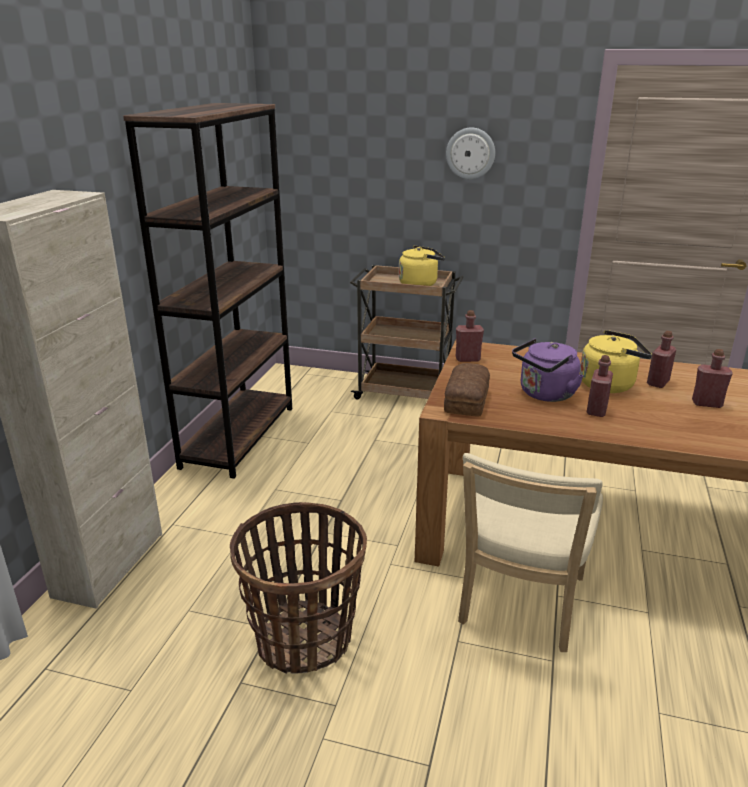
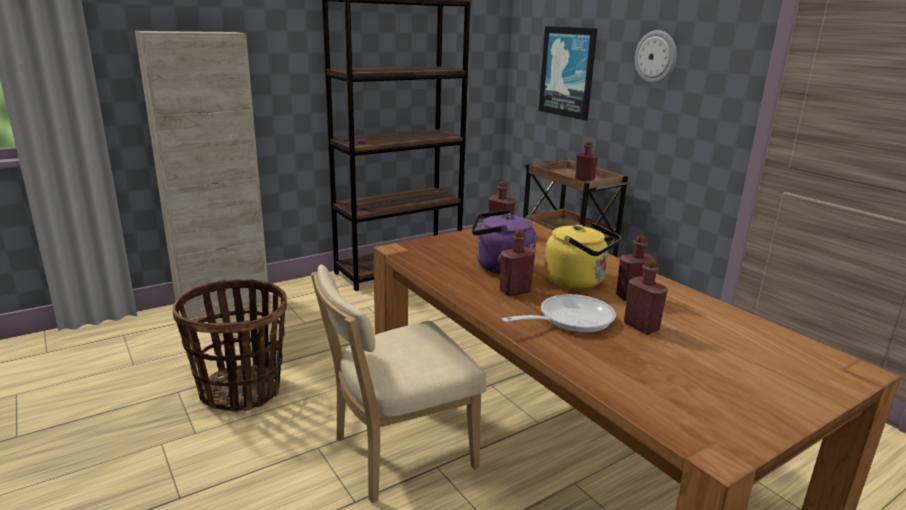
camera: 40 degrees right, 5 degrees down
(356, 173) = (567, 72): none -> picture
(420, 284) = (584, 180): yellow kettle -> red bottle
(468, 400) = (431, 250): bread -> none
(669, 418) = (569, 319): none -> frying pan

